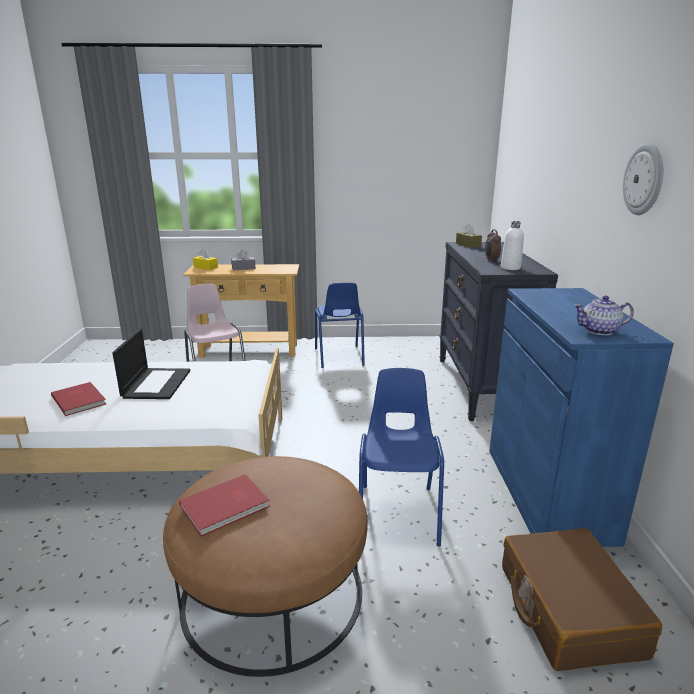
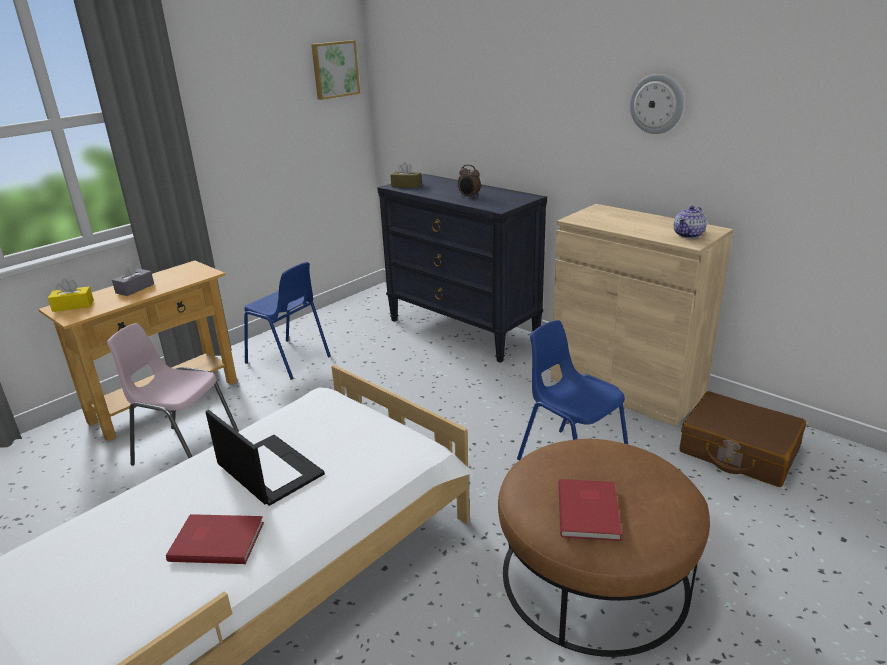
camera: 45 degrees left, 5 degrees up
(461, 144) = (334, 69): none -> picture
(510, 268) = (503, 200): white bottle -> none
(547, 492) = (626, 387): blue cabinet -> beige cabinet

